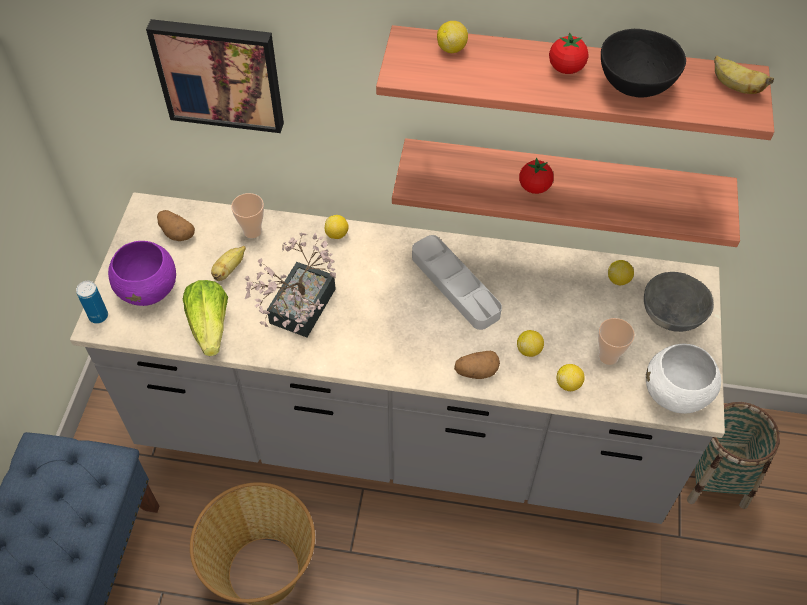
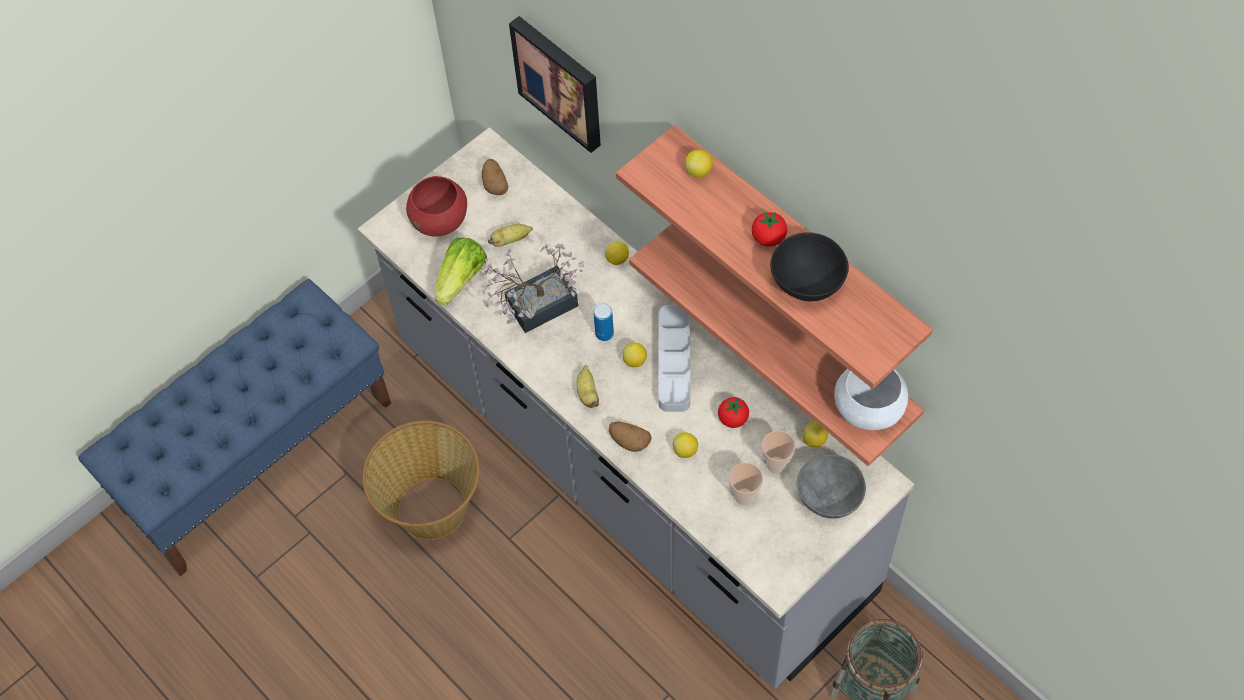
camera: 40 degrees right, 5 degrees up
(98, 316) = (389, 221): can -> can (604, 333)
(149, 288) = (440, 220): purple bowl -> red bowl
(252, 231) = (553, 217): cup -> cup (776, 464)
(534, 187) = (746, 317): tomato -> tomato (733, 419)
(568, 384) = (692, 497): lemon -> lemon (635, 361)
(676, 393) = (771, 560): white bowl -> white bowl (868, 410)
(734, 87) = (884, 330): banana -> banana (587, 393)

